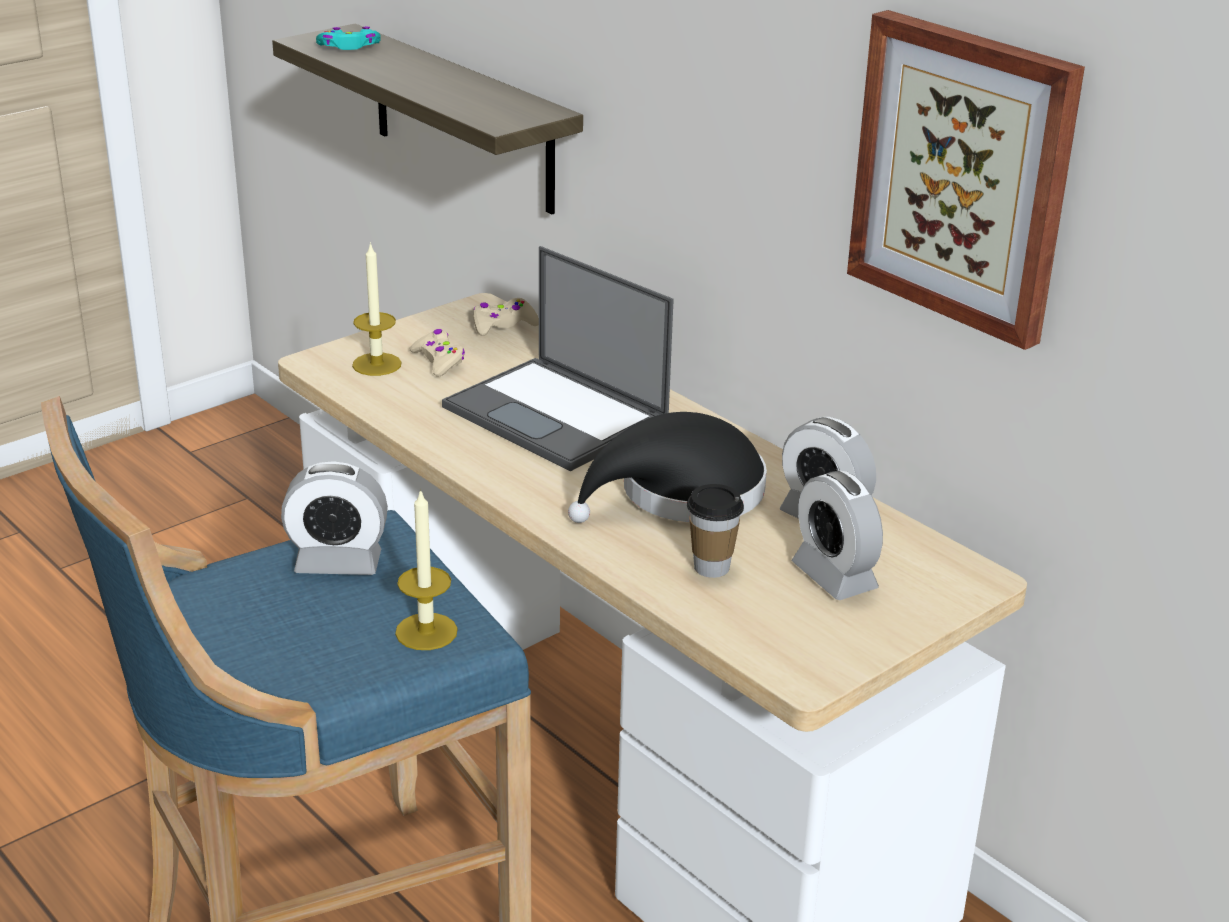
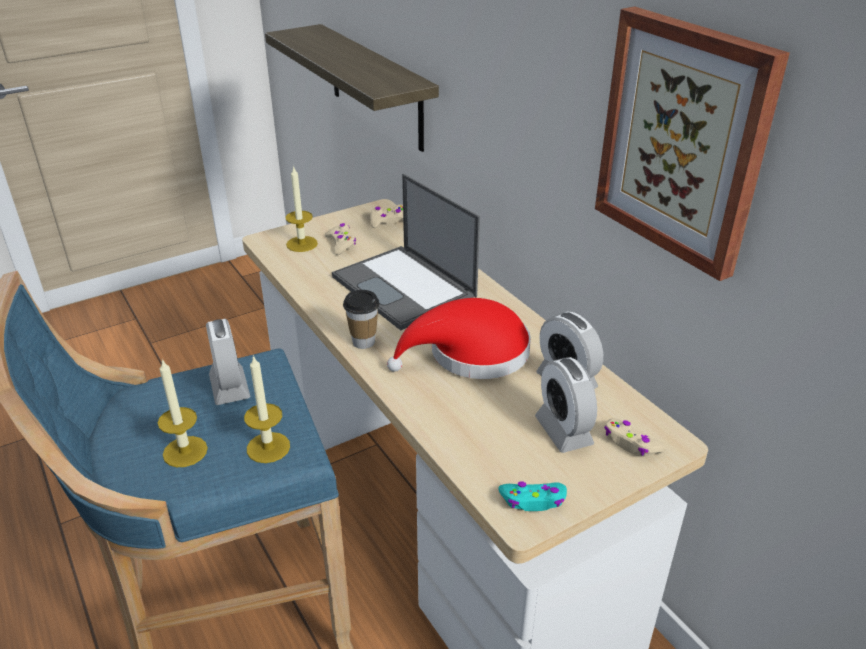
camera: 10 degrees right, 5 degrees up
(307, 646) = (185, 451): none -> candle
(338, 563) = (229, 387): alarm clock -> alarm clock turned 120 degrees counterclockwise
(349, 47) = (309, 38): turquoise game controller -> turquoise game controller (533, 500)
(681, 494) = (471, 354): black hat -> red hat
(711, 567) = (476, 415): cup -> cup (363, 342)
(927, 584) = (631, 443): none -> beige game controller

